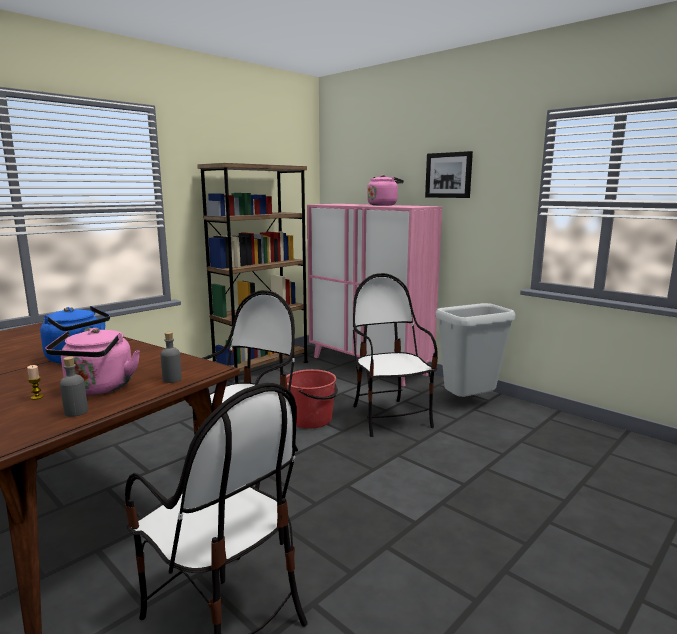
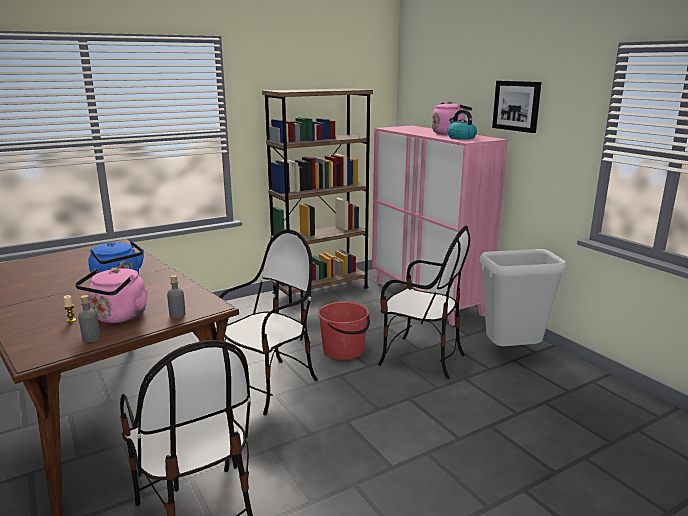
camera: 15 degrees right, 5 degrees up
(390, 418) = (421, 358): chair -> chair turned 120 degrees clockwise
(400, 206) = (460, 138): none -> kettle

